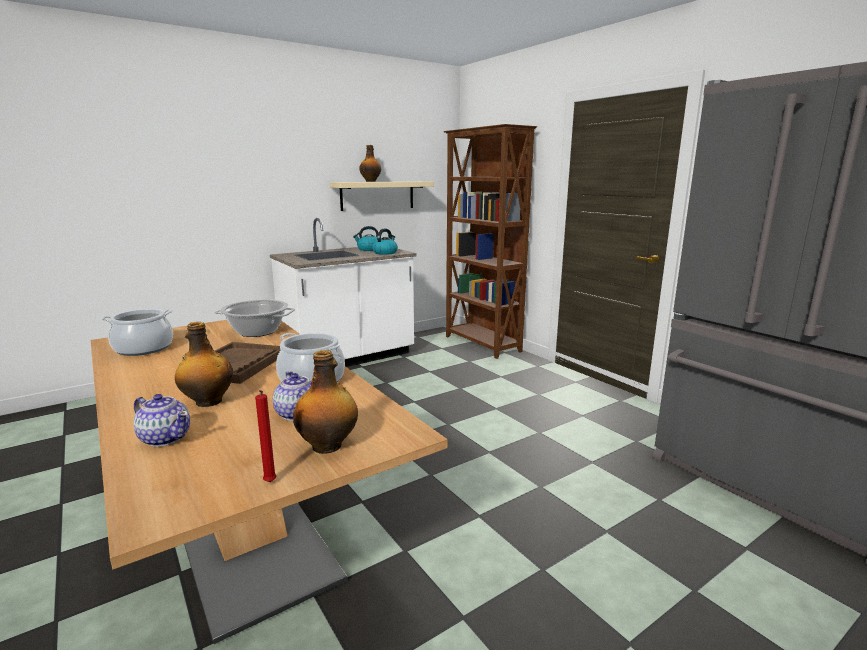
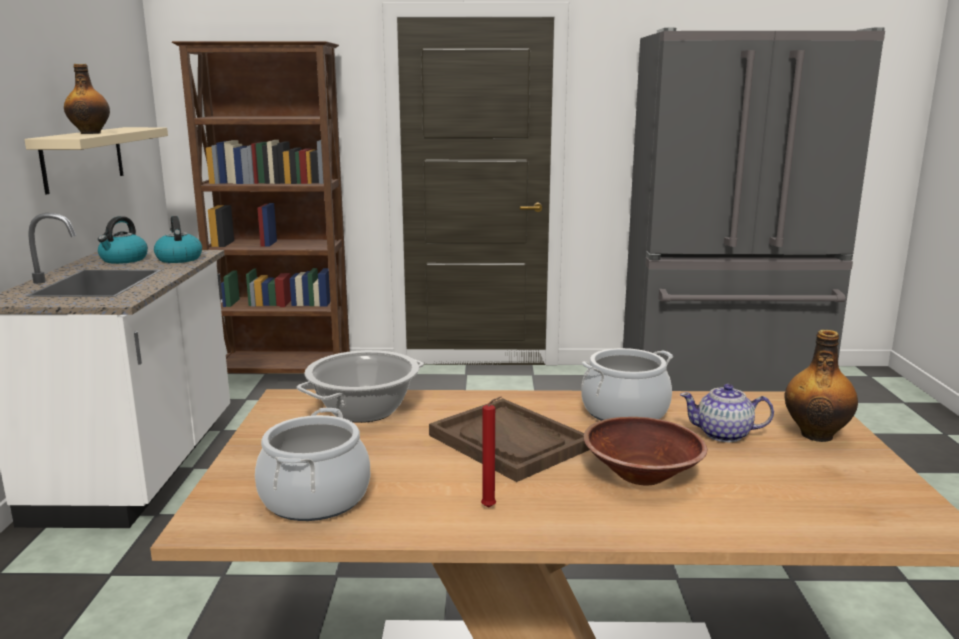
camera: 55 degrees left, 0 degrees up
(165, 438) = (741, 508): teapot -> none
(208, 402) = (641, 474): bottle -> brown bowl
(270, 483) = (885, 469): red candle -> red candle (491, 508)

